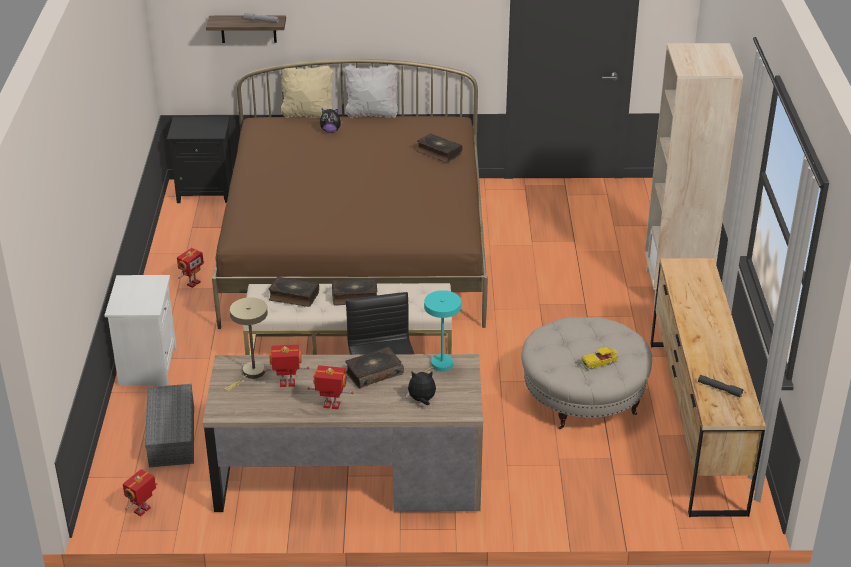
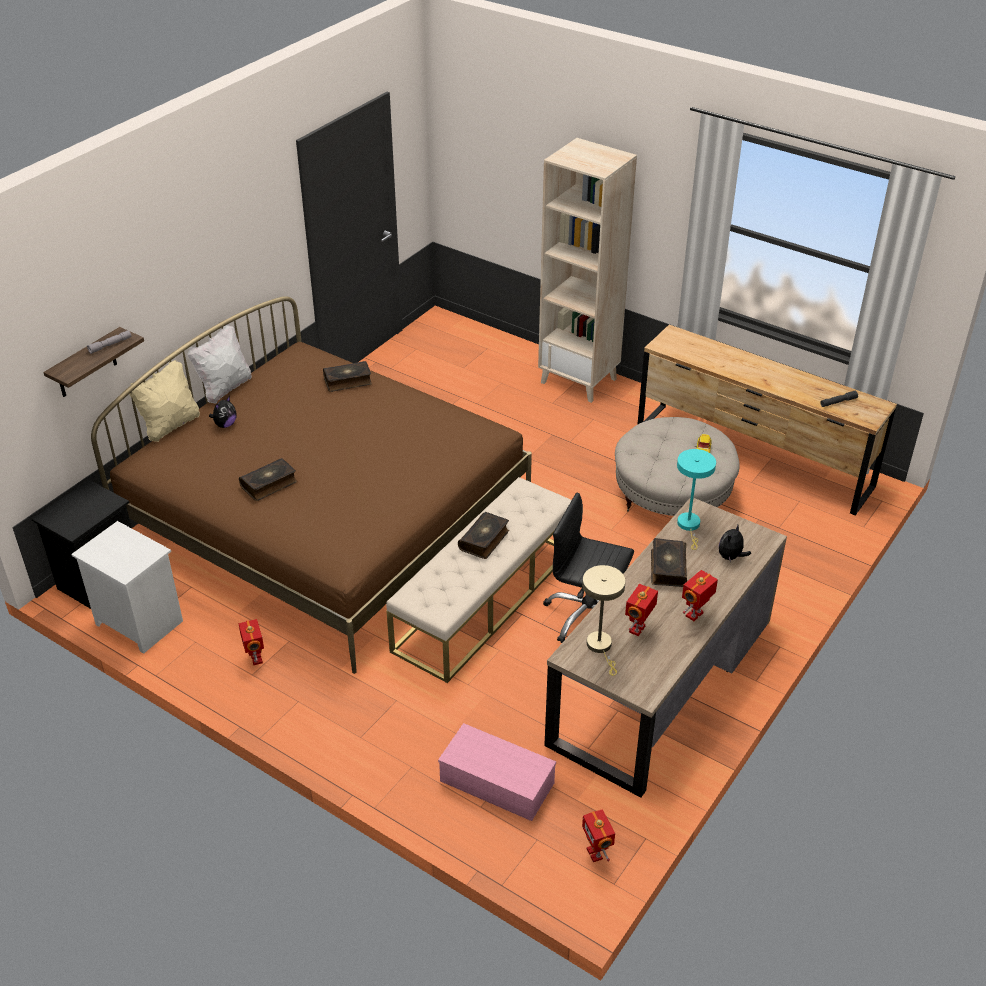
camera: 55 degrees left, 5 degrees up
(147, 365) = (361, 754): white nightstand -> white nightstand (137, 623)
(173, 436) = (499, 782): grey storage box -> pink storage box
(294, 296) = (444, 579): book -> book (269, 484)

